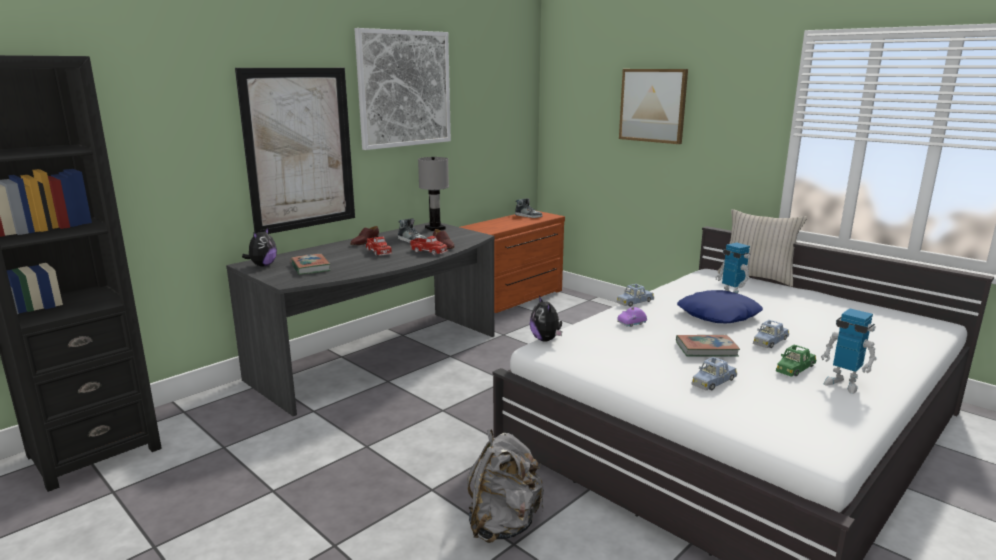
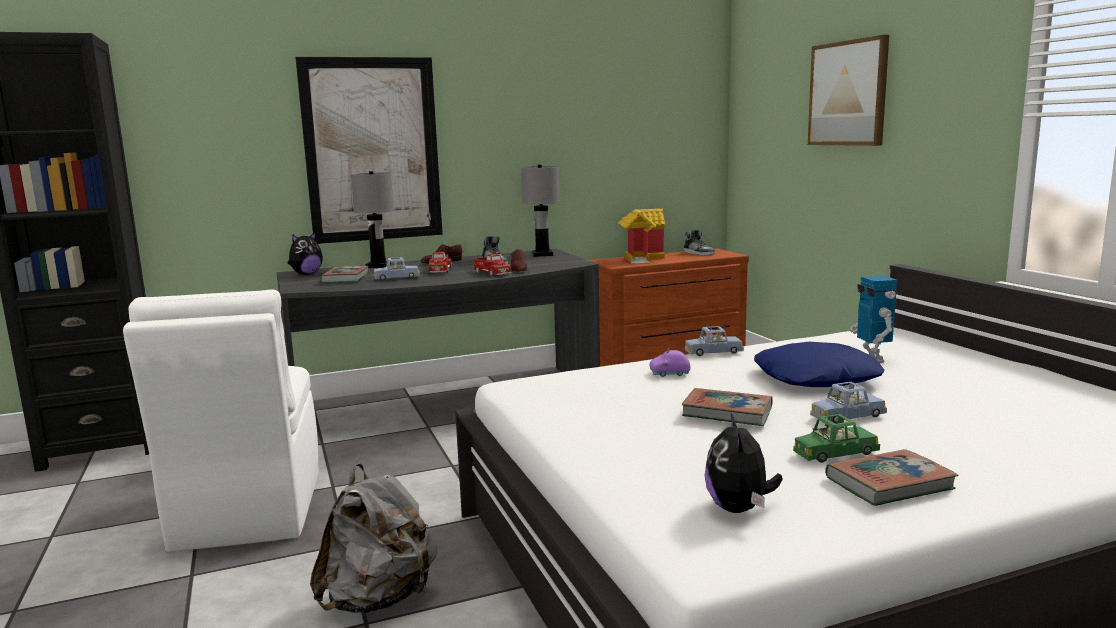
camera: 25 degrees right, 5 degrees down
(314, 251) = (378, 266): none -> grey table lamp
(318, 482) = (248, 511): none -> white chair
(404, 89) = (515, 84): picture -> none
(494, 224) = (641, 258): none -> toy house
(546, 339) = (532, 378): plush toy -> plush toy (739, 509)
(713, 382) = (676, 450): blue toy car -> blue toy car (397, 278)
(757, 277) = (957, 342): beige pillow -> none
(843, 384) = (889, 484): toy robot -> book

